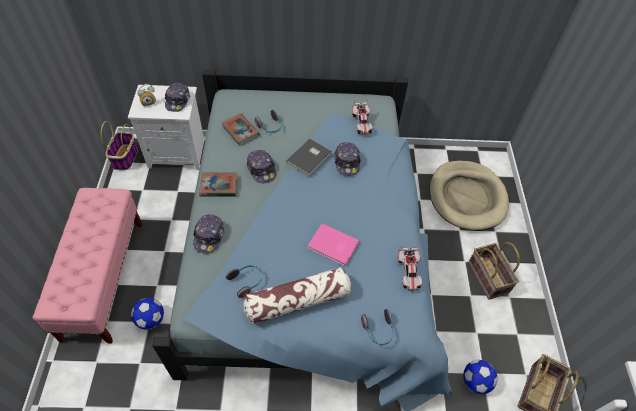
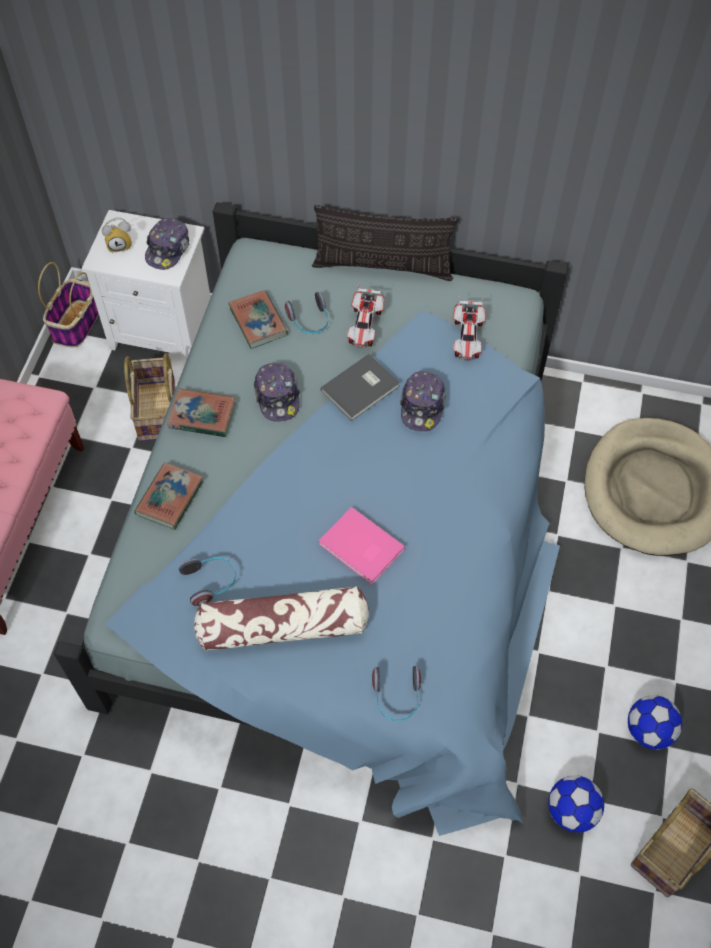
camera: 15 degrees right, 5 degrees up
(151, 319) = (70, 608): football -> football (648, 730)
(209, 236) = (170, 498): cap -> book
(304, 93) = (383, 266): none -> pillow
(409, 272) = (473, 613): toy car -> toy car (365, 326)
(489, 277) = (649, 641): basket -> basket (158, 411)

